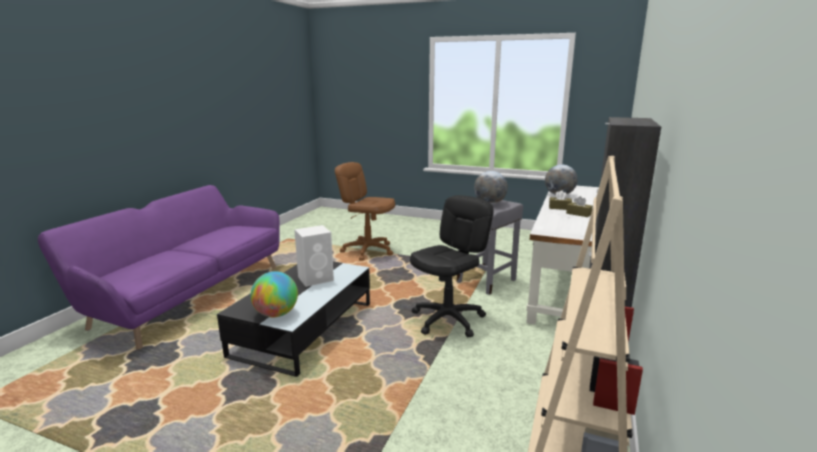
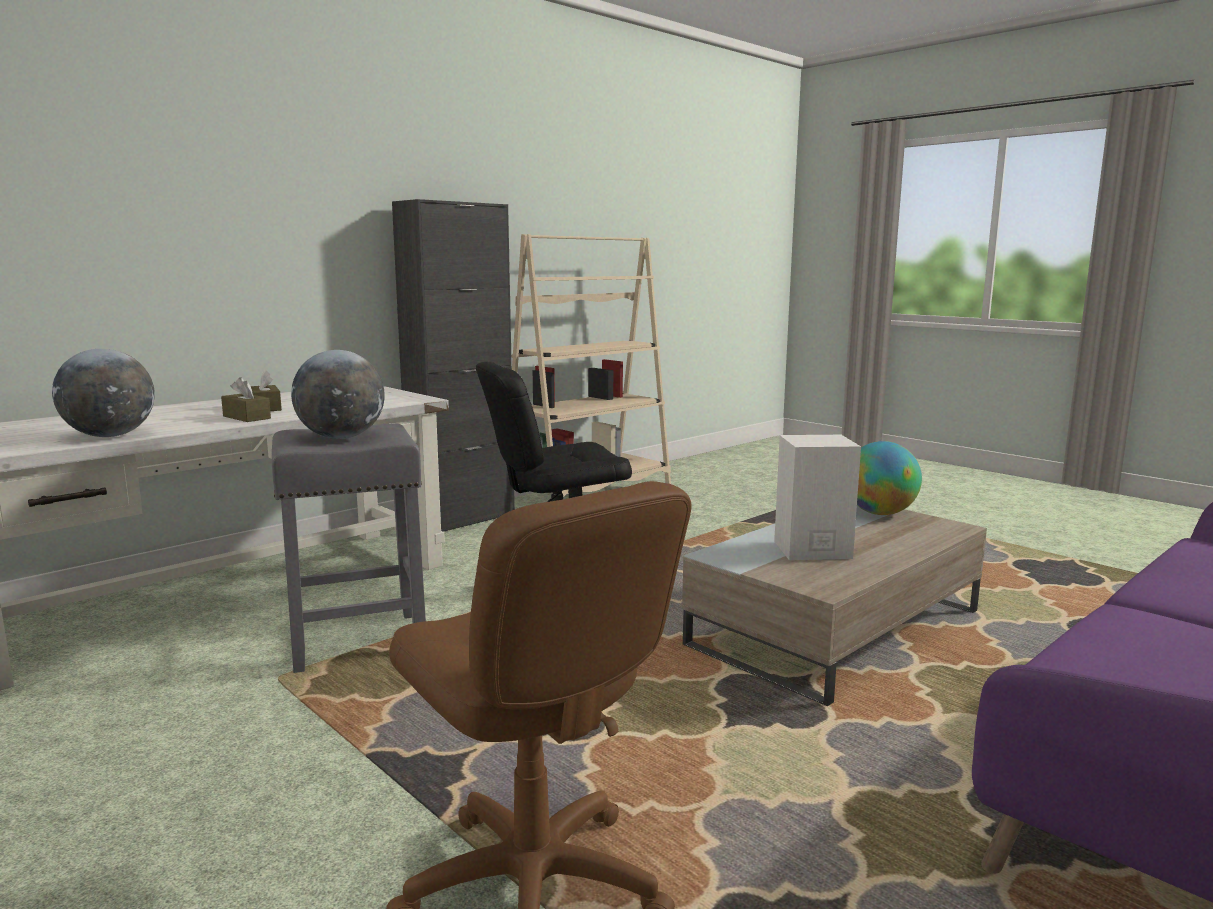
camera: 155 degrees left, 5 degrees down
(304, 329) = (836, 628): black coffee table -> beige coffee table

